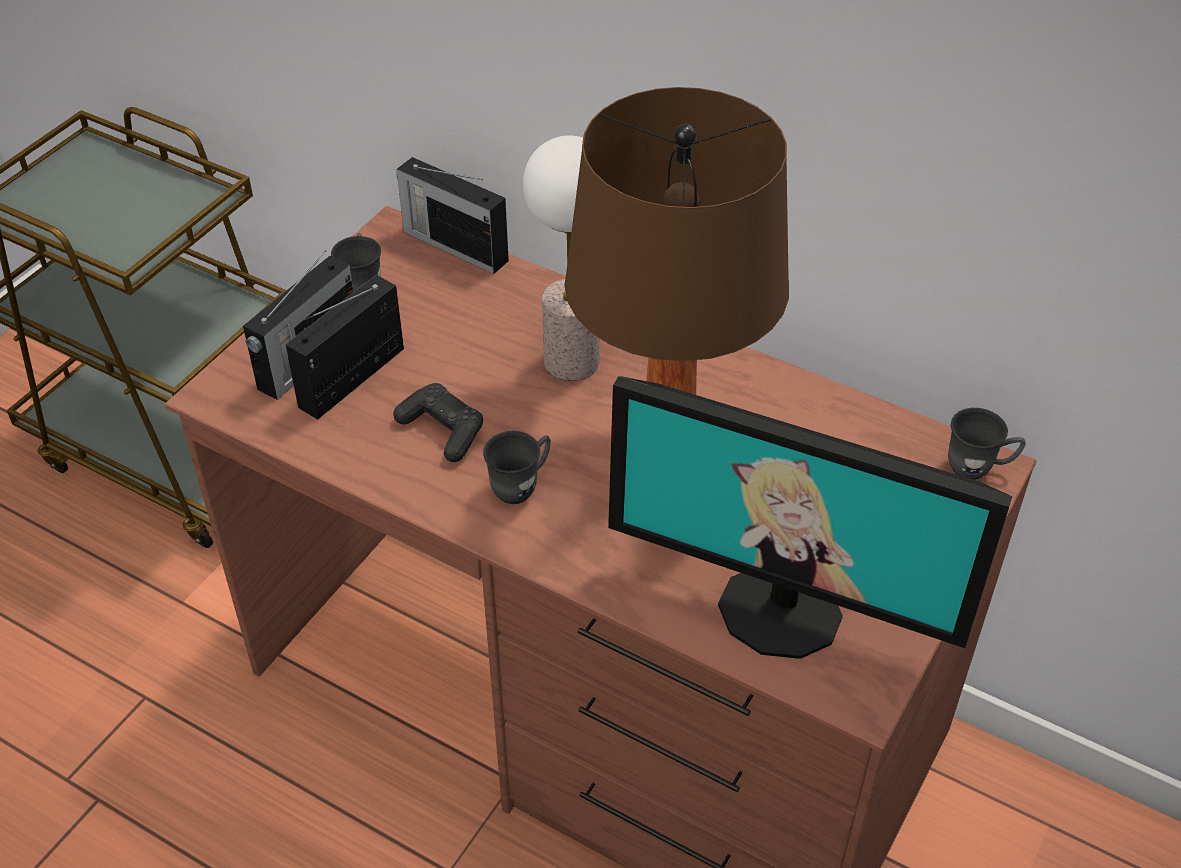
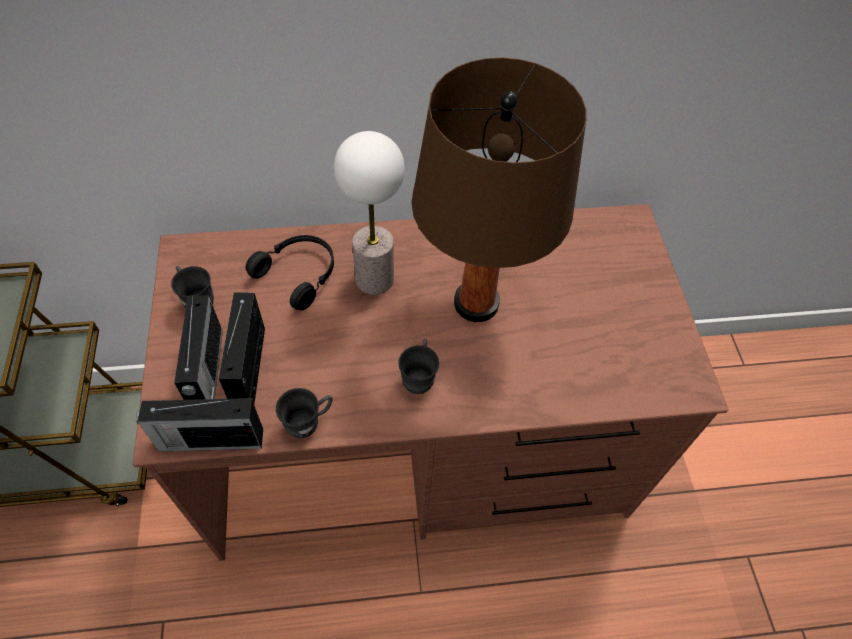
camera: 40 degrees left, 10 degrees up
(442, 430) = (340, 369): black game controller -> none
(454, 245) = (232, 240): radio -> radio (209, 439)
(492, 314) = (299, 274): none -> black headphones
(781, 609) = (617, 363): monitor -> none
(978, 468) = (630, 224): grey mug -> grey mug (309, 423)

